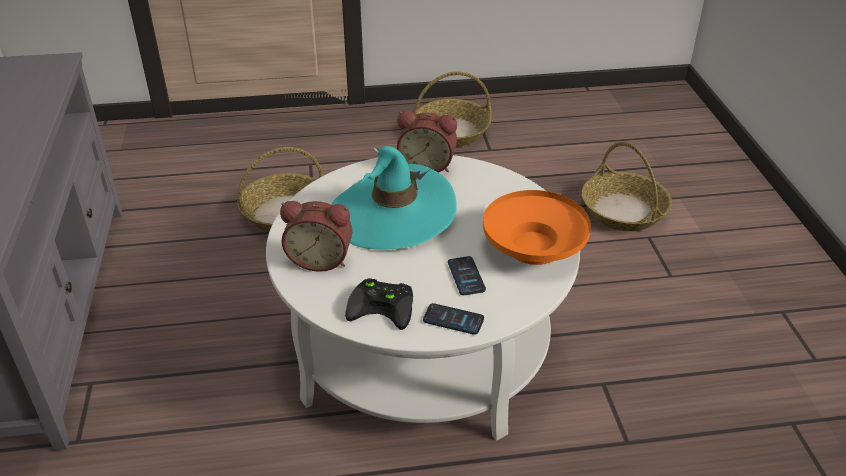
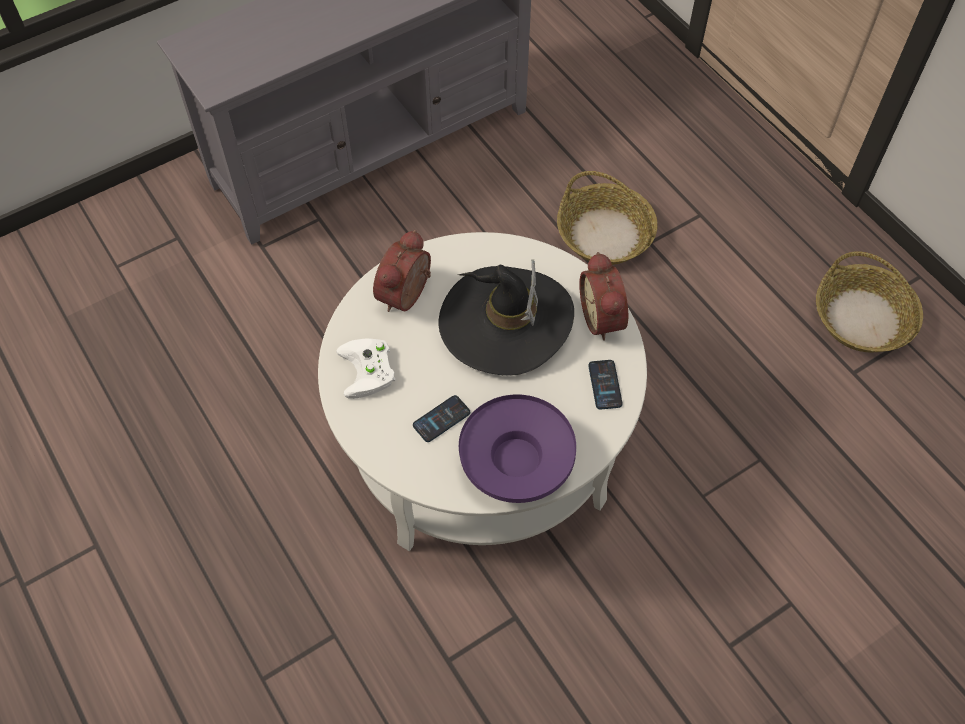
camera: 65 degrees right, 20 degrees up
(320, 259) = (408, 296): alarm clock -> alarm clock turned 45 degrees clockwise
(384, 306) = (369, 371): black game controller -> white game controller
(393, 213) = (505, 322): turquoise hat -> black hat
(453, 320) = (376, 431): phone -> phone (605, 385)
(533, 247) = (516, 461): orange bowl -> purple bowl
(624, 211) = (825, 562): basket -> none

